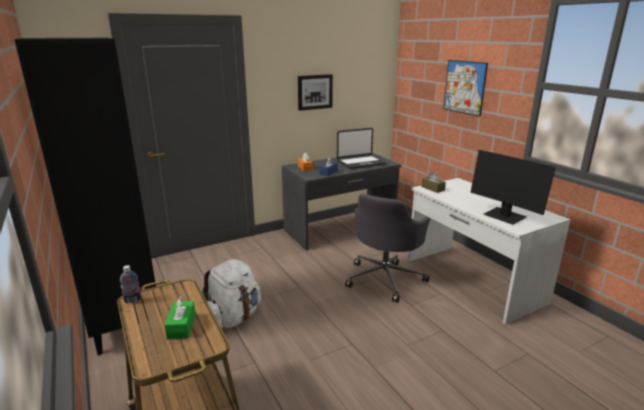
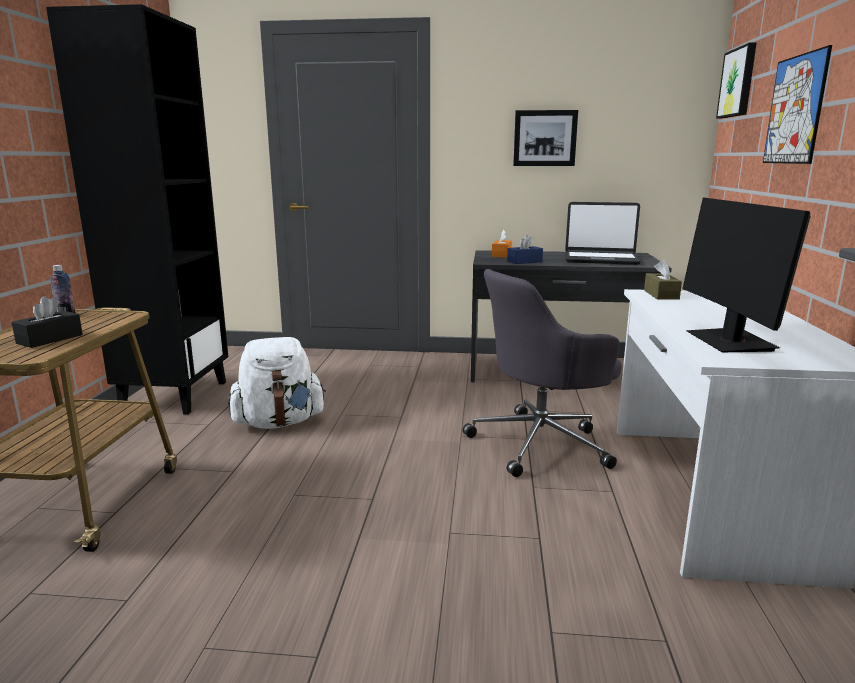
camera: 35 degrees right, 5 degrees down
(181, 326) = (50, 339): green tissue box -> black tissue box
(413, 61) = (738, 82): none -> picture

